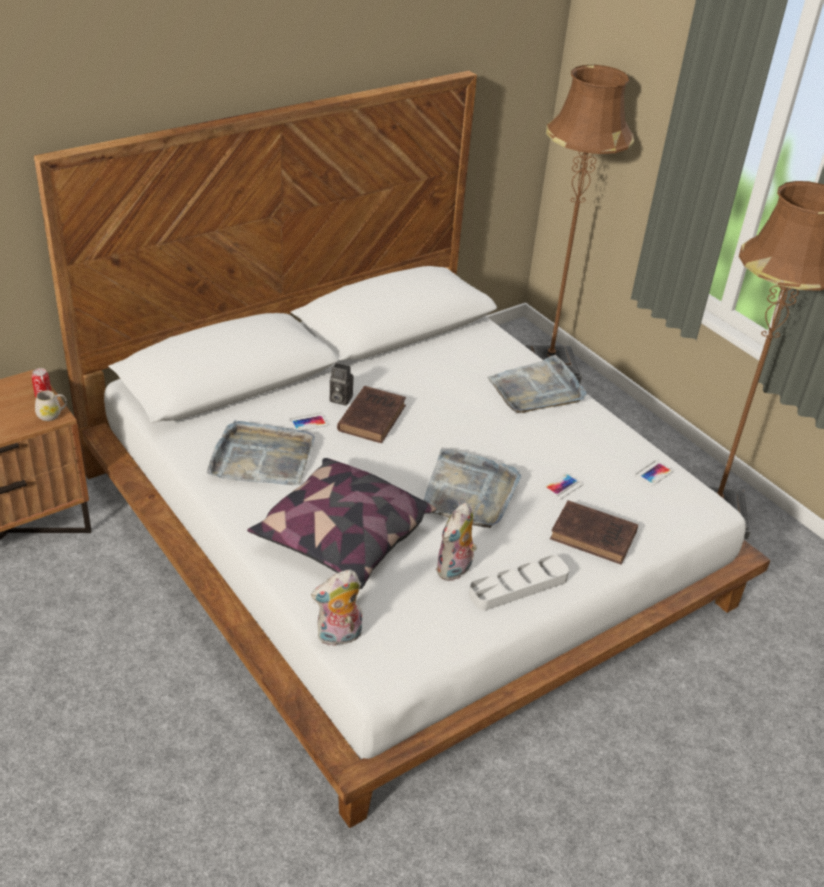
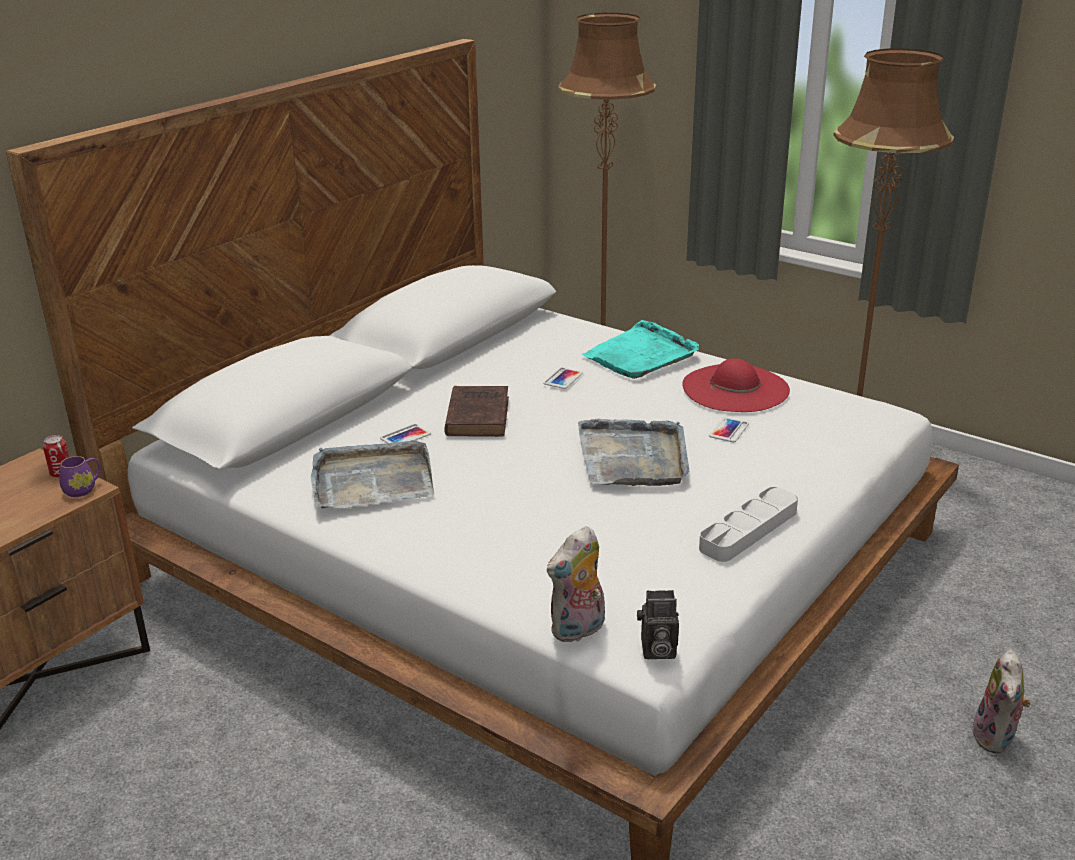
camera: 15 degrees left, 10 degrees down
(52, 414) = (83, 489): white mug -> purple mug
(339, 399) = (428, 408): camera -> camera (656, 650)
(342, 539) = (518, 534): pillow -> none
(455, 570) = (668, 532): plush toy -> plush toy (996, 738)
(536, 389) = (641, 355): grey tray -> turquoise tray
(594, 445) = (735, 388): none -> red hat
(595, 536) = (796, 465): brown book -> none
(653, 473) = (813, 398): phone -> phone (563, 378)

